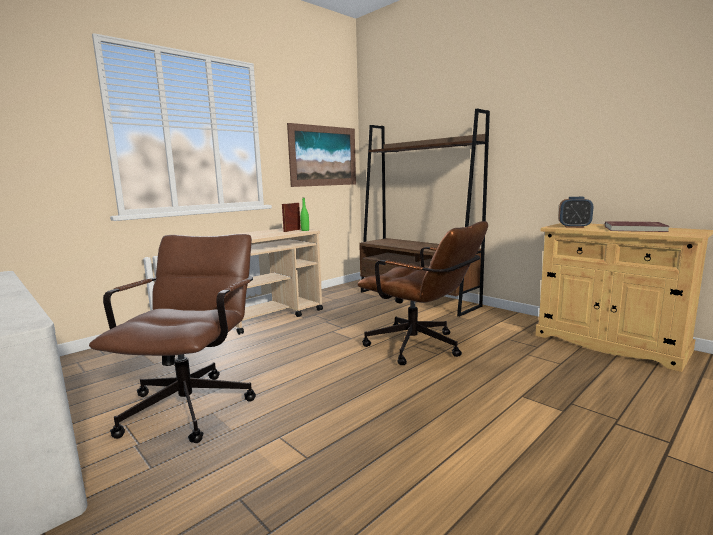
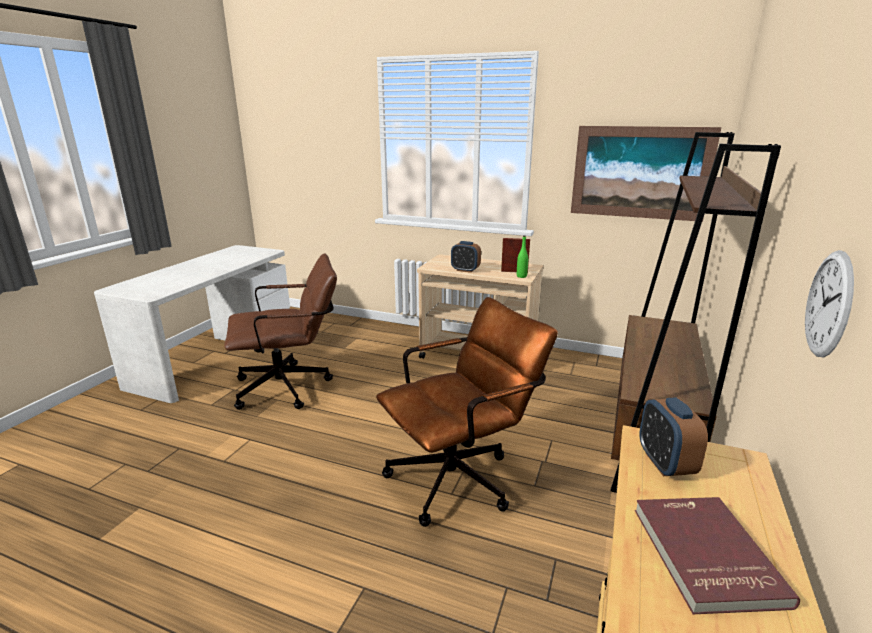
camera: 65 degrees right, 10 degrees up
(264, 235) = (465, 270): none -> alarm clock
(421, 348) = (461, 476): brown office chair -> brown office chair turned 135 degrees counterclockwise
(579, 150) = (829, 304): none -> wall clock

